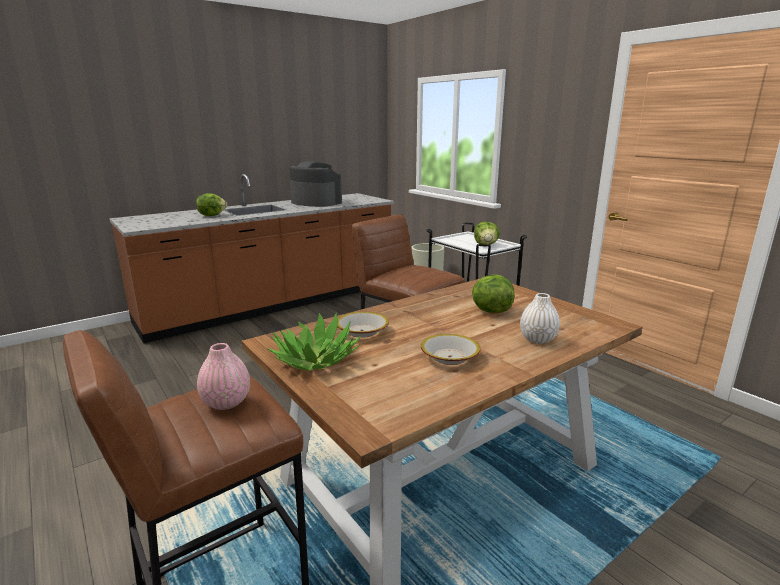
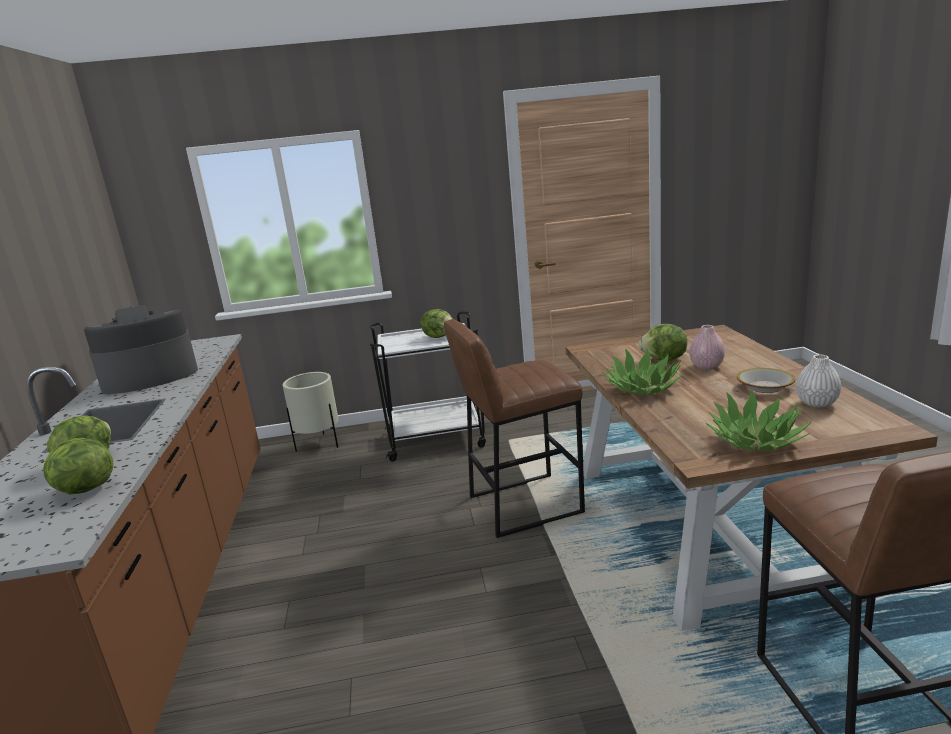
camera: 60 degrees left, 0 degrees up
(184, 220) = (84, 490): none -> lettuce
(226, 402) = (860, 483): pink vase -> pink vase (706, 366)
(362, 331) = (690, 414): bowl -> none
(412, 310) = (643, 387): none -> potted plant
(537, 339) = (737, 355): white vase -> white vase (817, 403)

